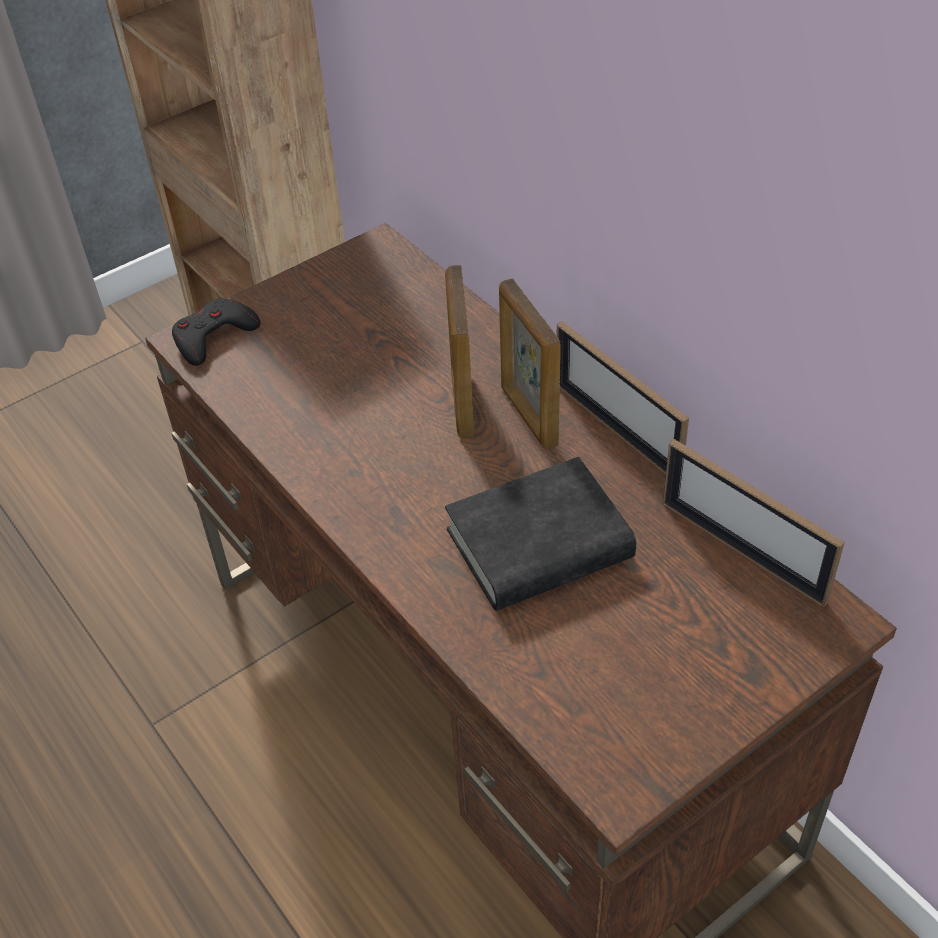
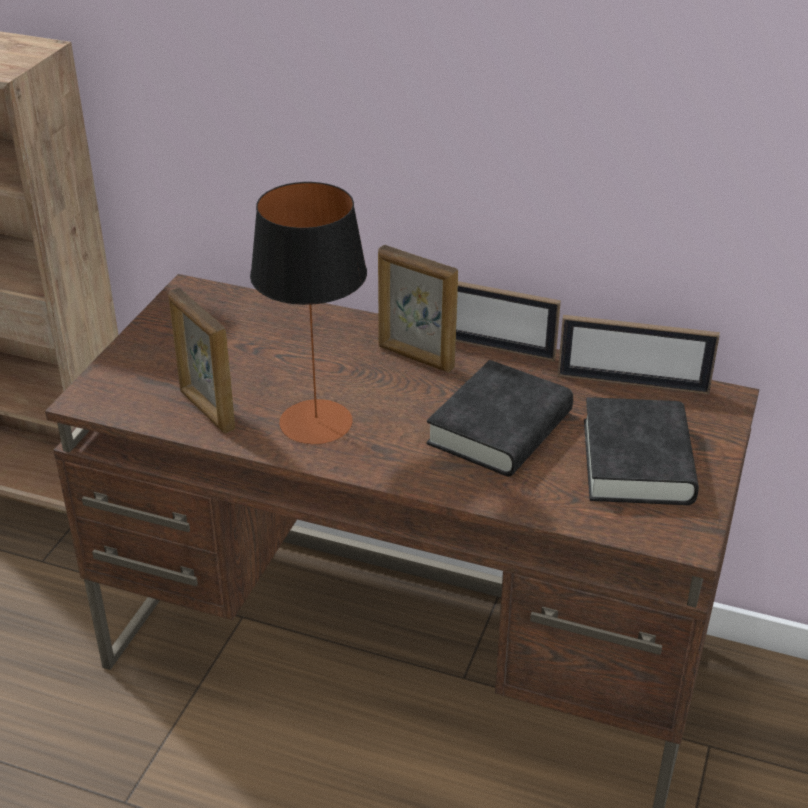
camera: 35 degrees left, 10 degrees down
(213, 336) = (109, 390): black game controller -> none
(363, 454) = (316, 422): none -> table lamp
(462, 403) = (359, 366): picture frame -> picture frame (206, 410)
(653, 658) = (637, 461): none -> black book

